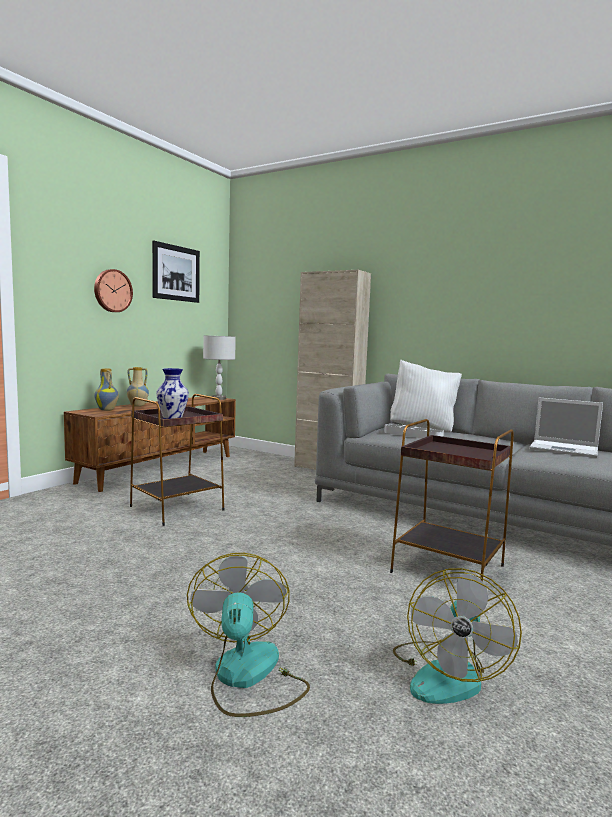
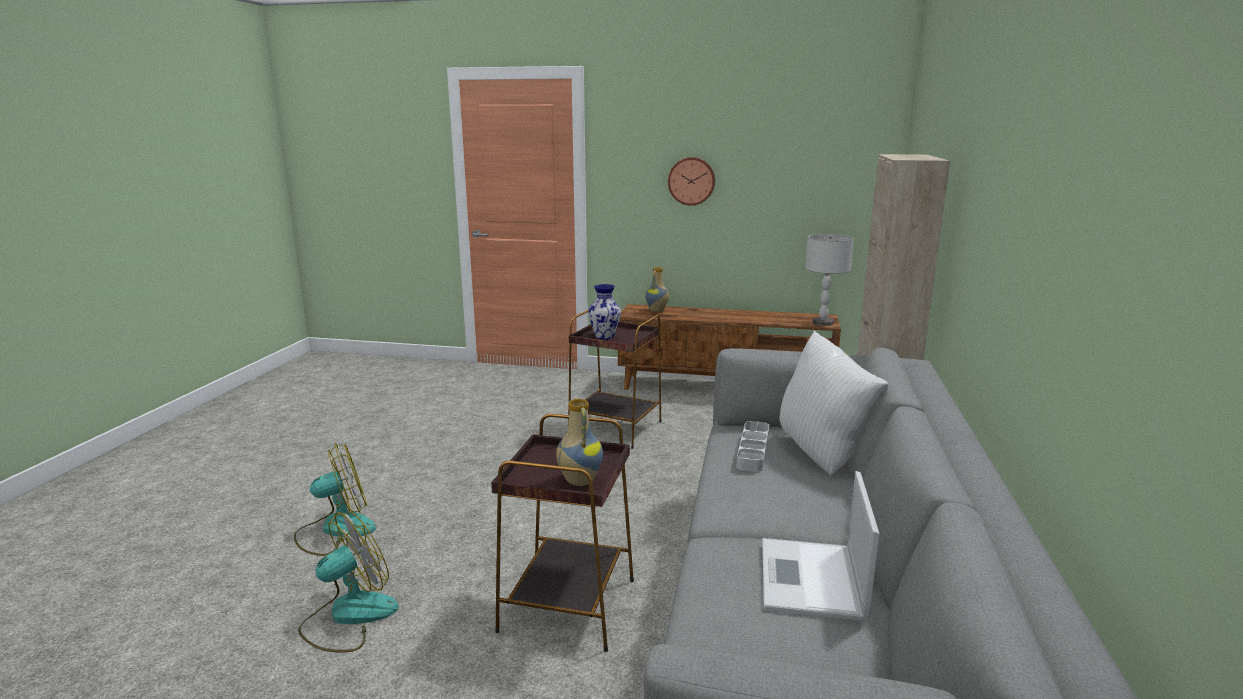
camera: 70 degrees right, 10 degrees up
(137, 406) = (699, 312): vase -> vase (578, 481)
(176, 273) = (792, 150): picture -> none
(447, 674) = (348, 616): fan -> fan turned 135 degrees clockwise

